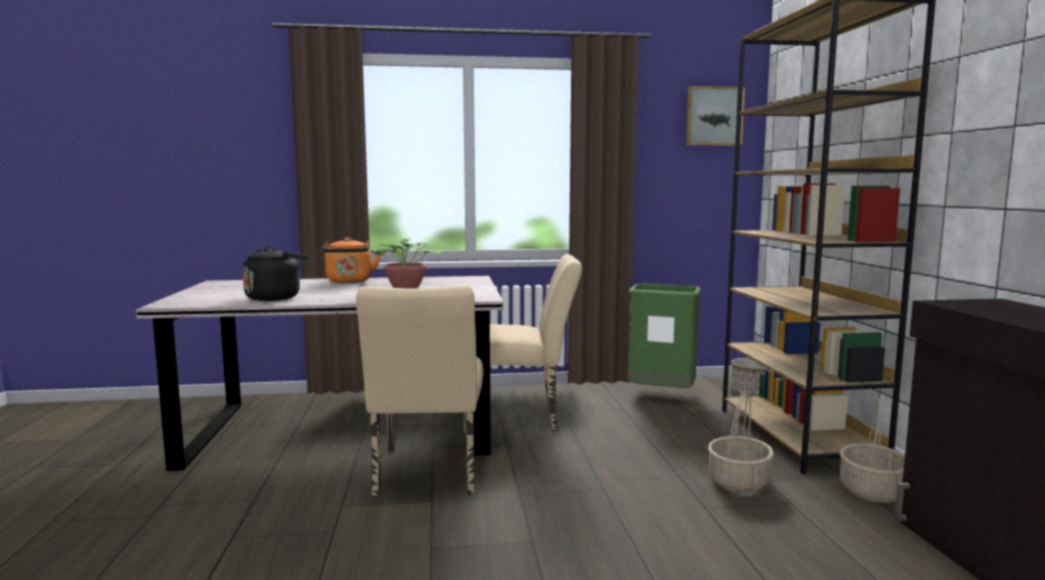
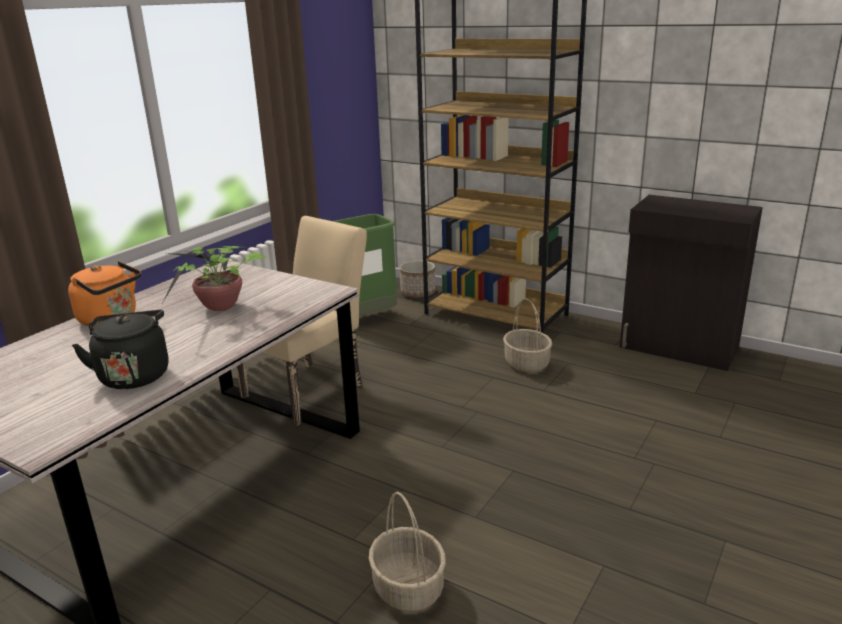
camera: 50 degrees left, 15 degrees up
(427, 475) = (354, 475): beige chair -> none
(713, 116) = (344, 44): picture -> none
(871, 491) = (583, 335): basket -> basket (407, 587)

